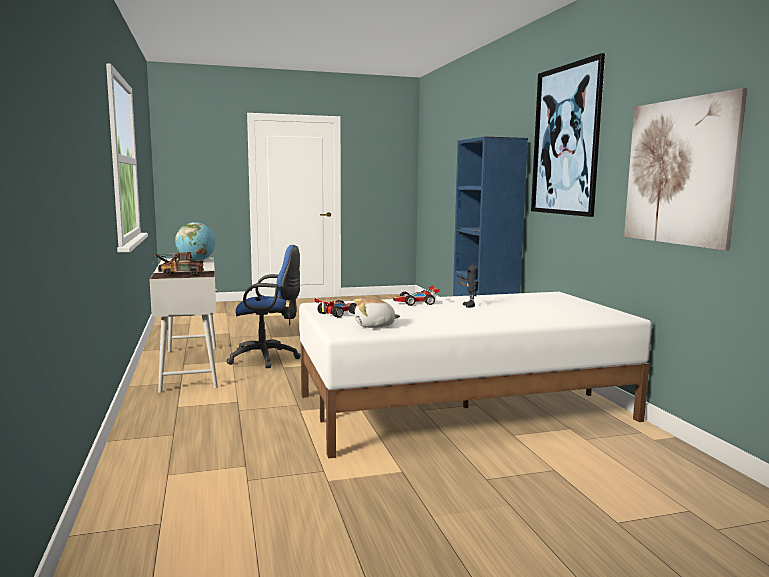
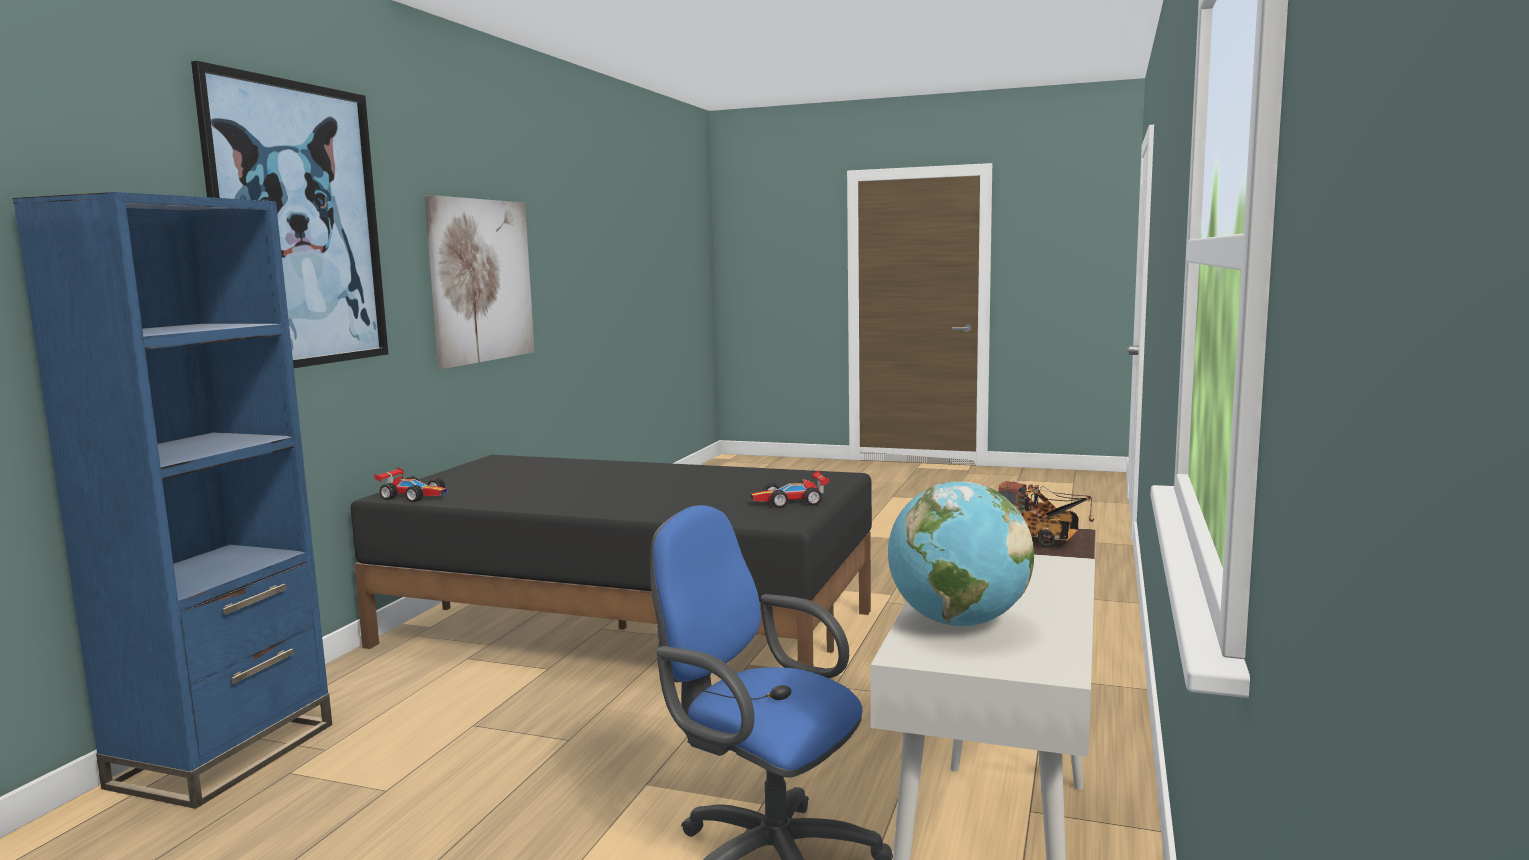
camera: 145 degrees left, 0 degrees up
(375, 326) = (787, 479): plush toy -> none
(416, 303) = (637, 505): toy car -> toy car (414, 496)
(465, 408) = (625, 627): white bed -> black bed
(470, 306) = (586, 491): toy robot -> none

